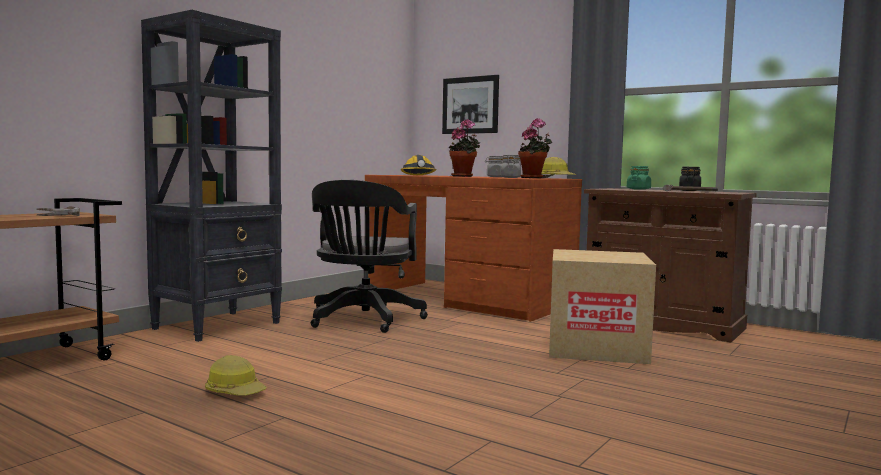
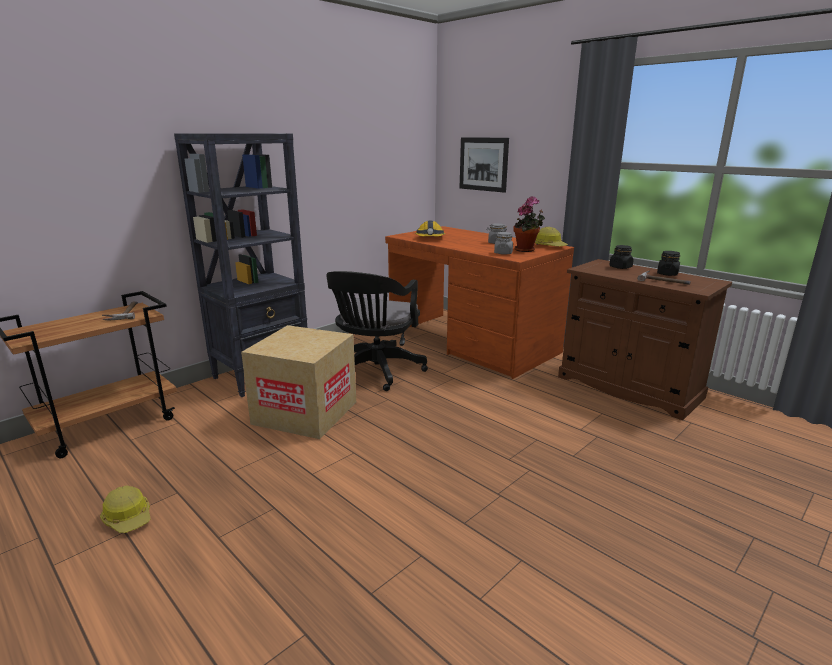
camera: 10 degrees right, 15 degrees up
(235, 391) = (249, 469): hard hat -> hard hat (129, 518)
(464, 176) = (467, 243): potted plant -> none
(596, 348) = (556, 422): cardboard box -> cardboard box (305, 412)
(638, 189) = (620, 267): green jar -> black jar

